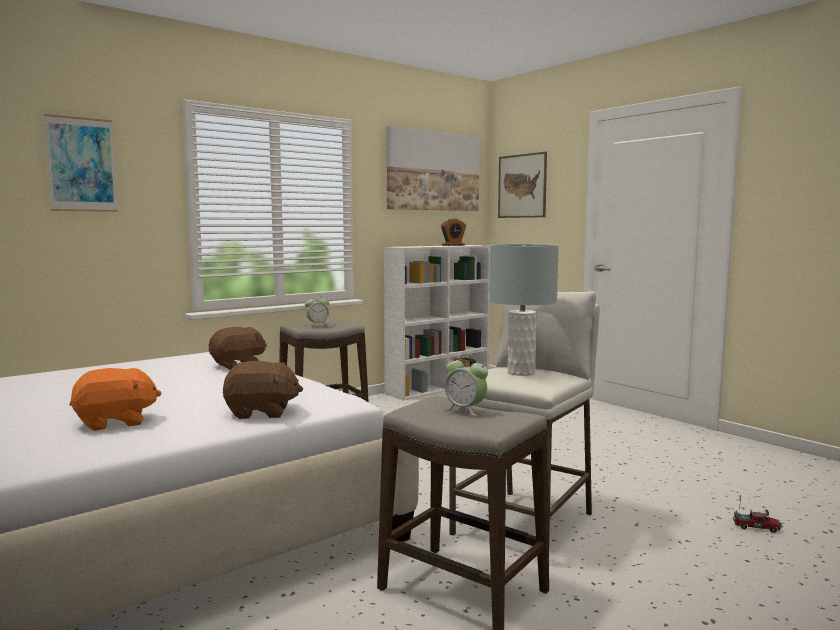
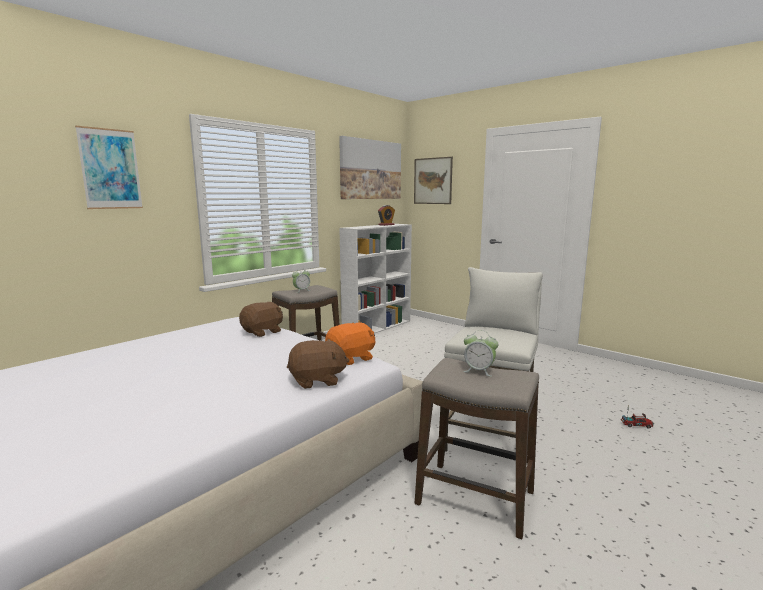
camera: 10 degrees left, 5 degrees up
(115, 422) = (204, 400): orange plush toy -> orange plush toy (351, 358)
(520, 372) = (493, 333): grey table lamp -> none

